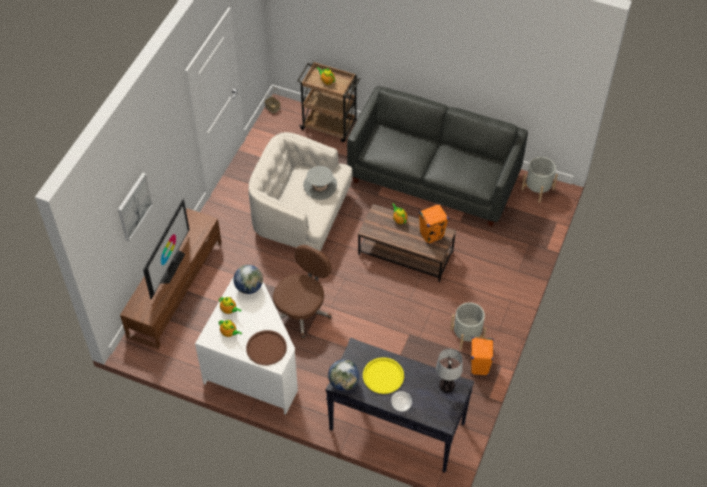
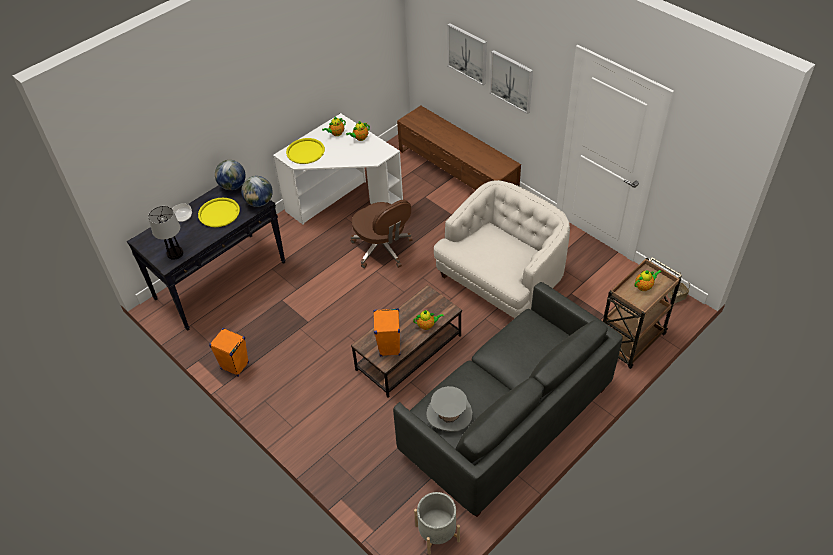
camera: 115 degrees right, 5 degrees down
(163, 167) = (511, 81): none -> picture
(169, 266) = (455, 141): television -> none
(249, 287) = (377, 155): globe -> globe (259, 202)
(266, 348) = (305, 151): brown tray -> yellow tray
(320, 186) = (497, 260): grey hat -> grey hat (449, 414)
(467, 335) = (276, 369): grey planter -> none

